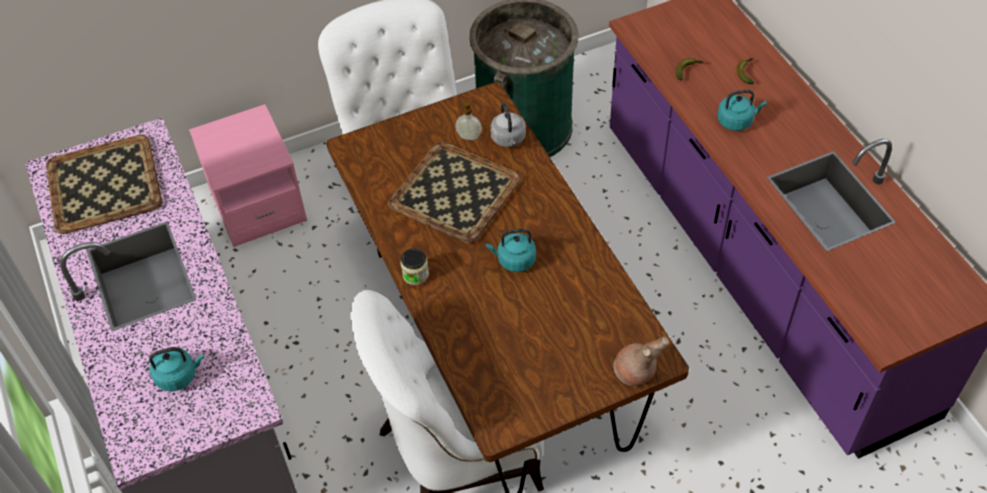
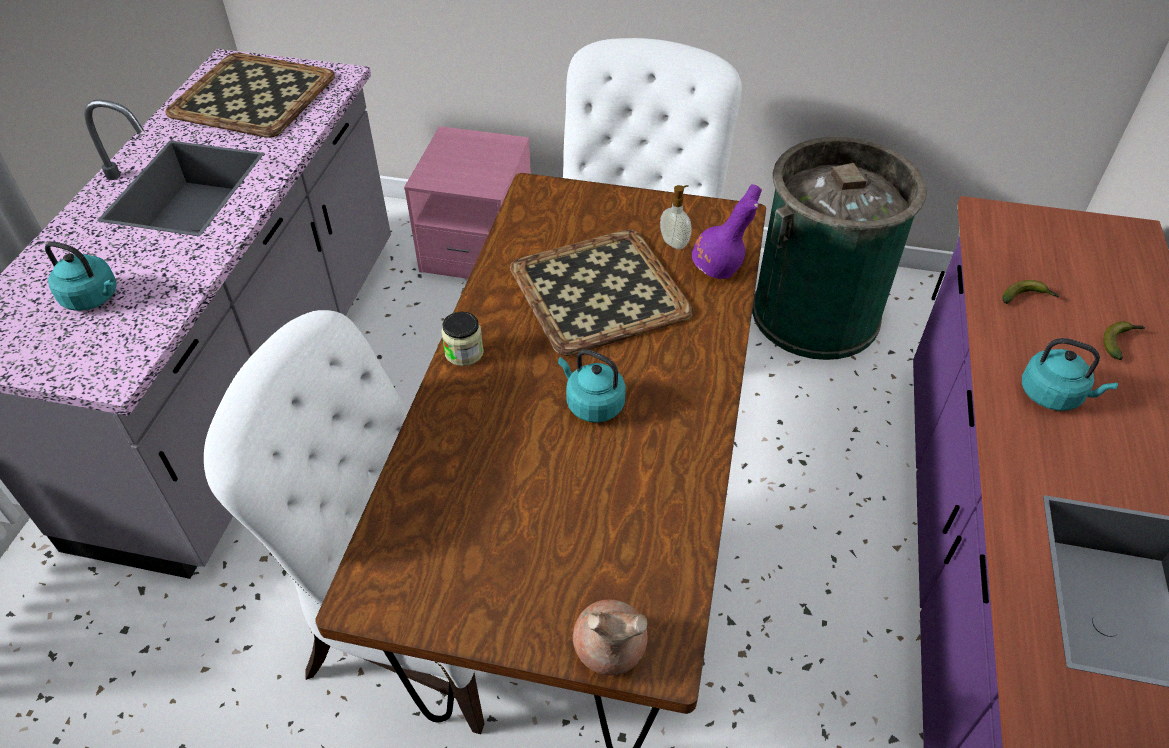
camera: 35 degrees right, 5 degrees down
(508, 139) = (718, 269): grey kettle -> purple vase

